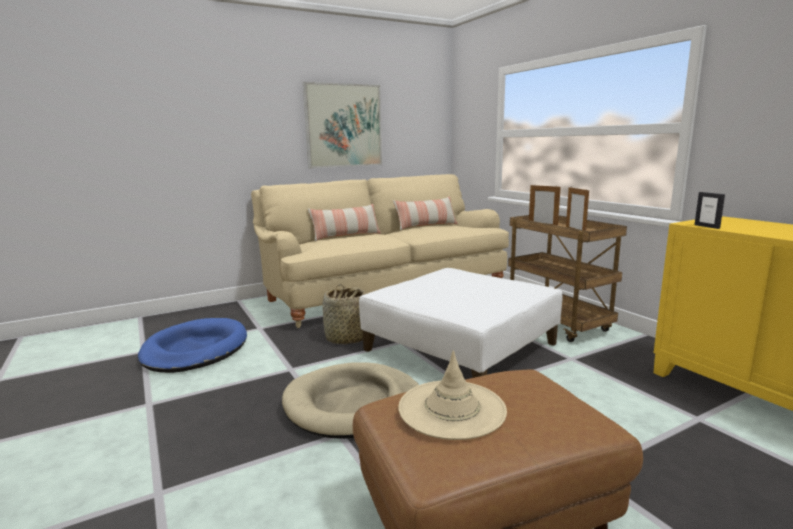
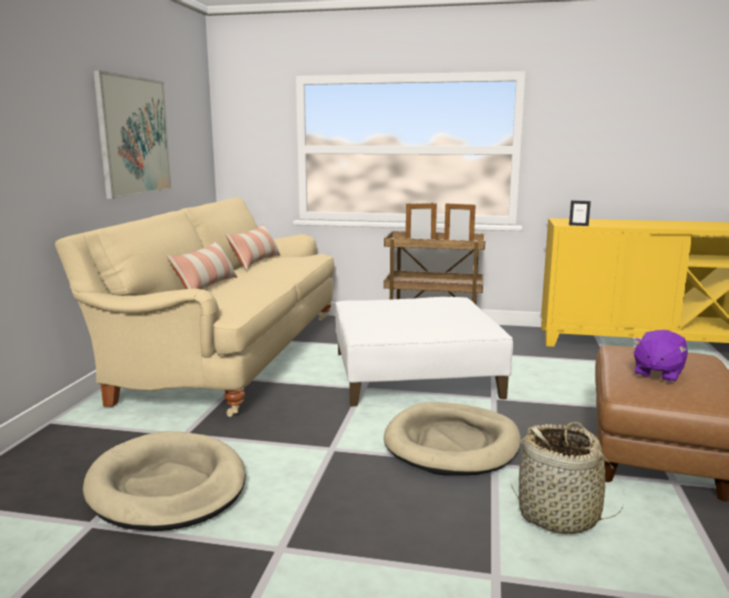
camera: 50 degrees left, 0 degrees up
(195, 350) = (167, 487): blue dog bed -> beige dog bed
(347, 338) = (308, 404): basket -> basket (559, 515)
(452, 409) = (657, 373): beige hat -> purple plush toy

